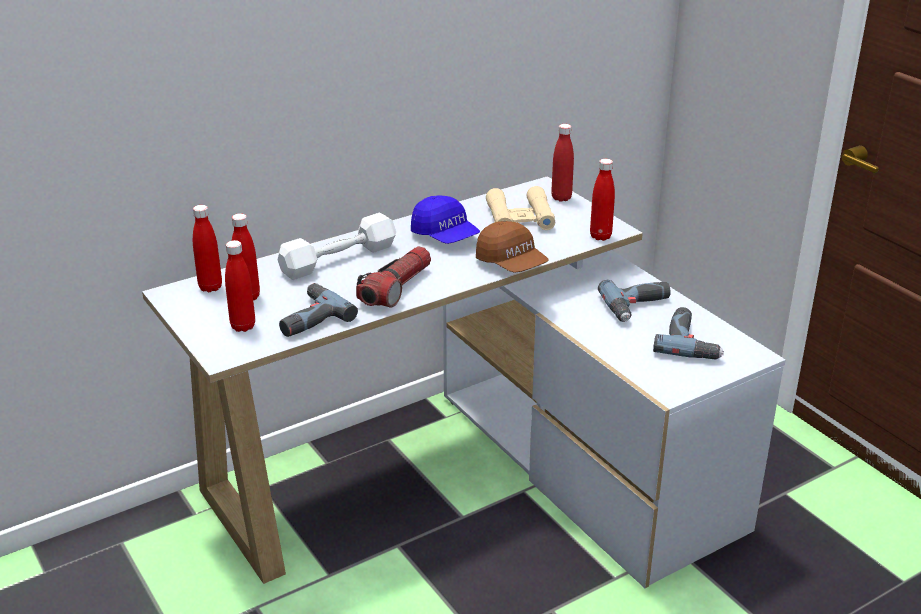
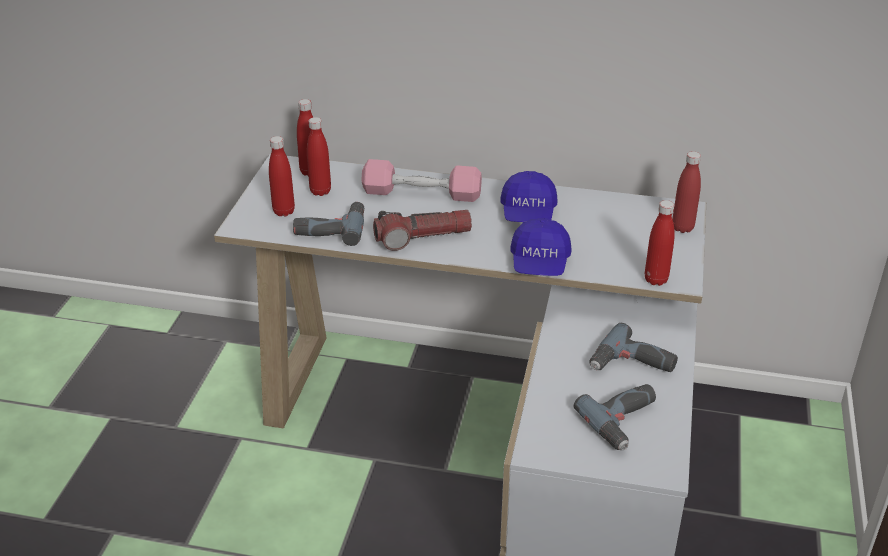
camera: 45 degrees right, 5 degrees up
(338, 259) = (421, 193): white dumbbell -> pink dumbbell
(511, 264) = (539, 264): brown cap -> blue cap
(520, 218) = (615, 228): beige binoculars -> none

